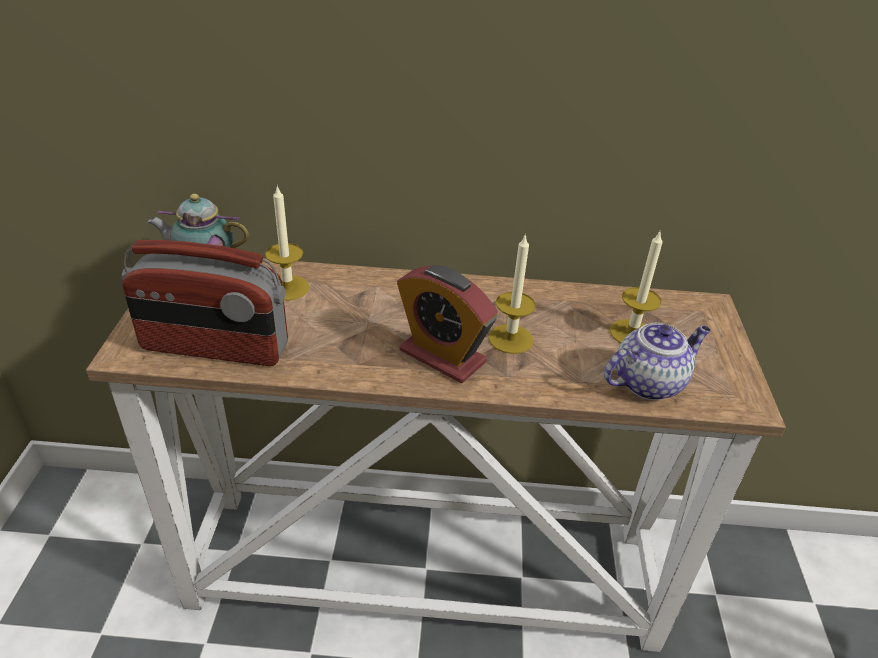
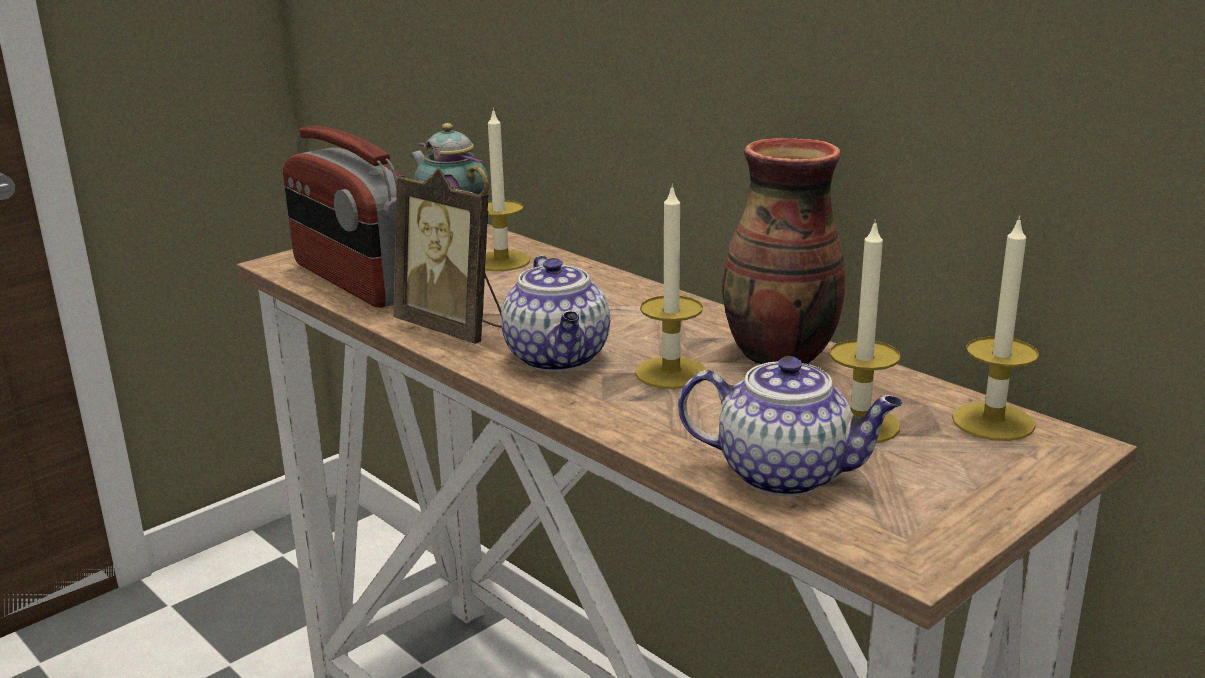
camera: 45 degrees right, 15 degrees down
(347, 360) = (454, 328): none -> picture frame
(442, 356) = (559, 358): alarm clock -> teapot
(539, 301) = (778, 355): none -> vase
(672, 305) = (993, 421): none -> candle

